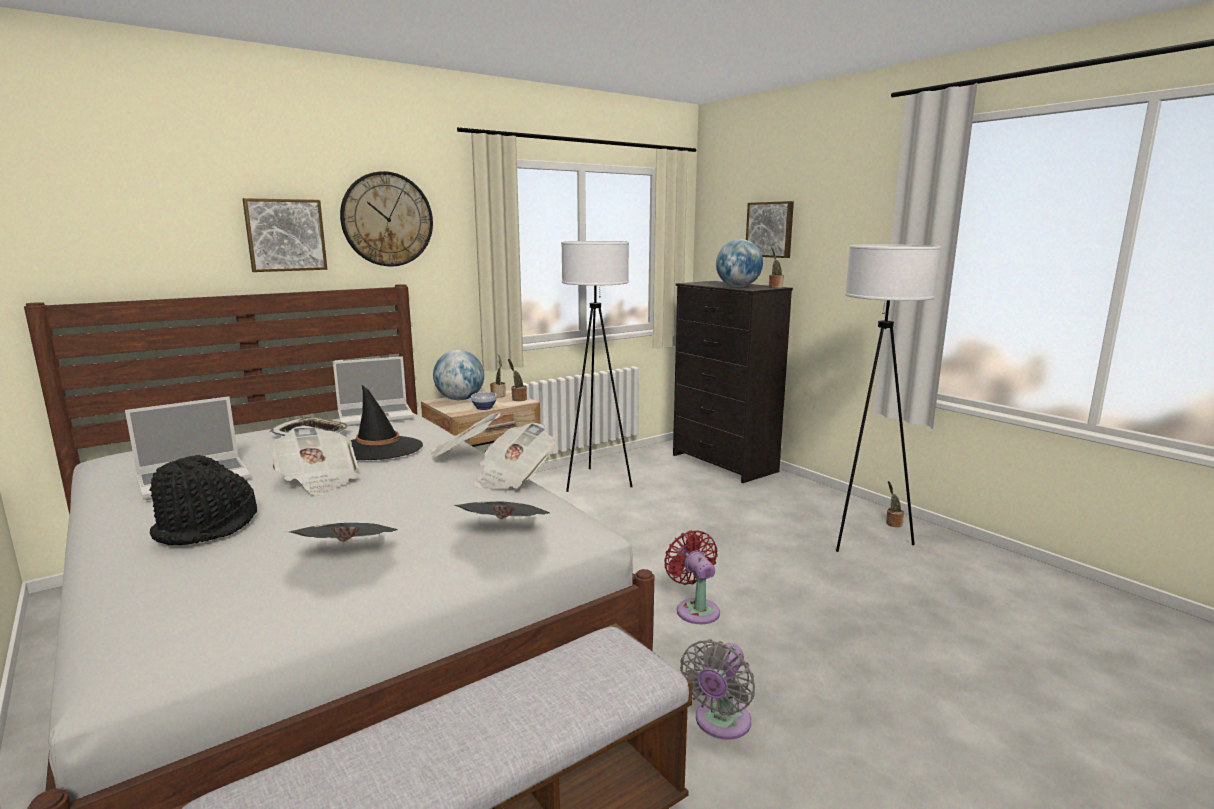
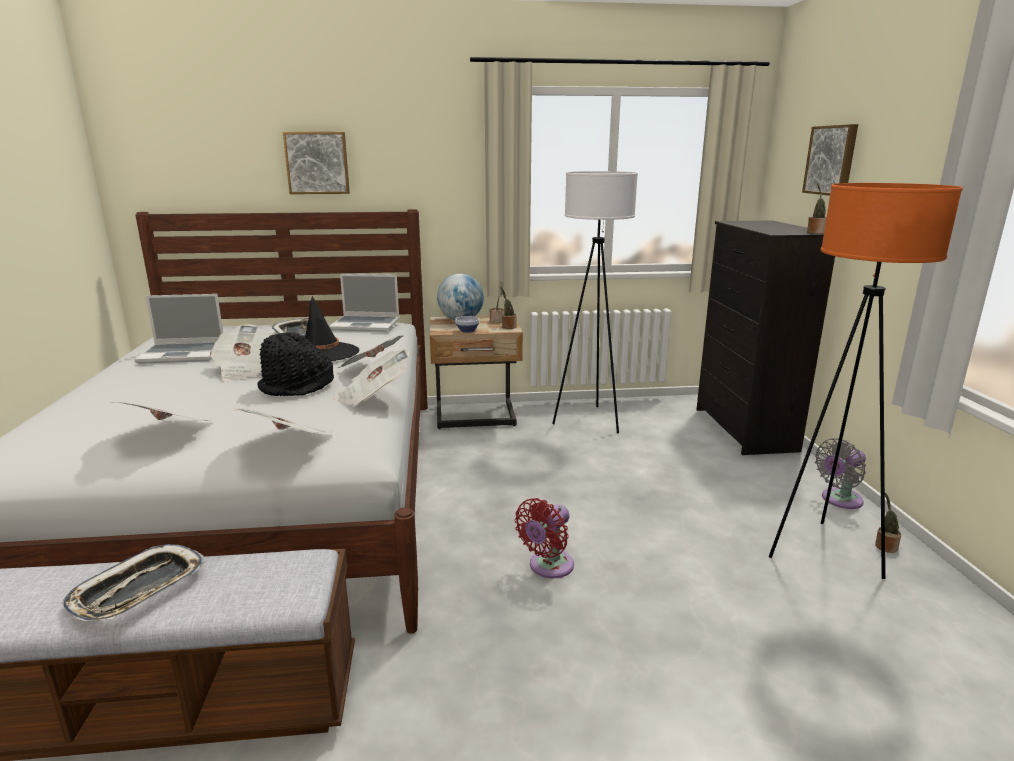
camera: 30 degrees right, 5 degrees up
(208, 527) = (135, 390): black hat -> black hat (297, 387)
(387, 219) = (405, 149): wall clock -> none
(482, 724) = (138, 590): none -> tray
(695, 609) = (548, 567): red fan -> red fan turned 150 degrees counterclockwise
(720, 723) = (451, 679): grey fan -> grey fan (839, 500)
(738, 287) = (770, 229): globe -> none
(863, 538) = (822, 551): white floor lamp -> orange floor lamp

